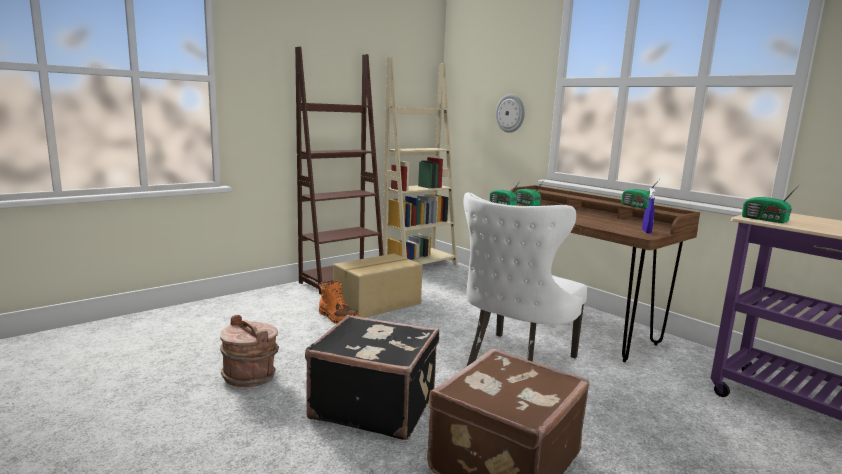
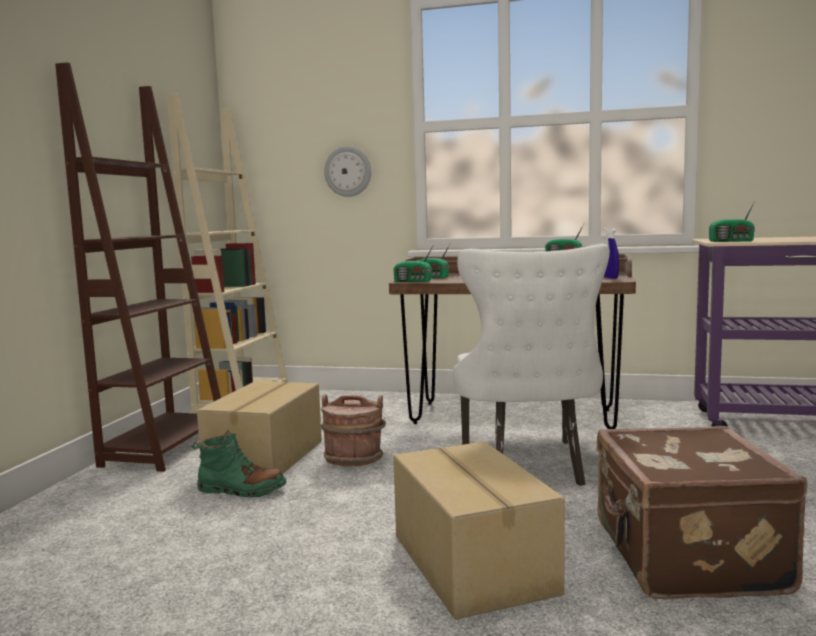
camera: 35 degrees left, 5 degrees down
(250, 376) = (244, 605): brown bucket -> brown bucket (354, 458)
(337, 318) = (241, 490): orange boot -> green boot
(374, 405) = (470, 564): black suitcase -> cardboard box

